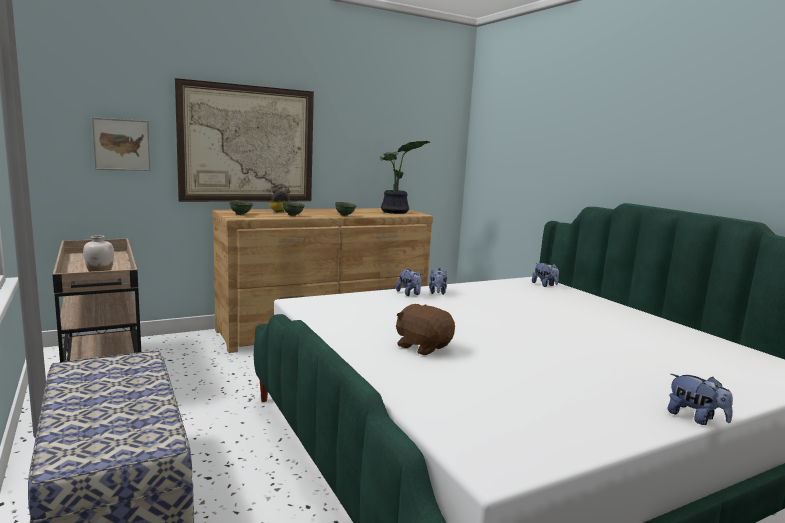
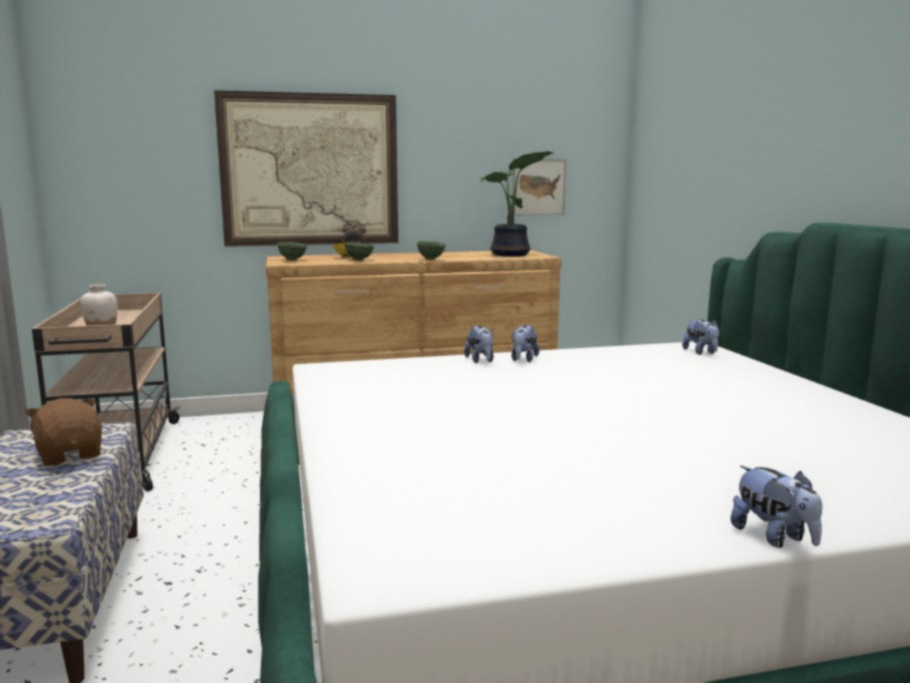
camera: 15 degrees right, 0 degrees up
(121, 144) = (153, 177): picture -> picture (538, 187)
(423, 346) = (434, 424): brown plush toy -> brown plush toy (70, 455)

